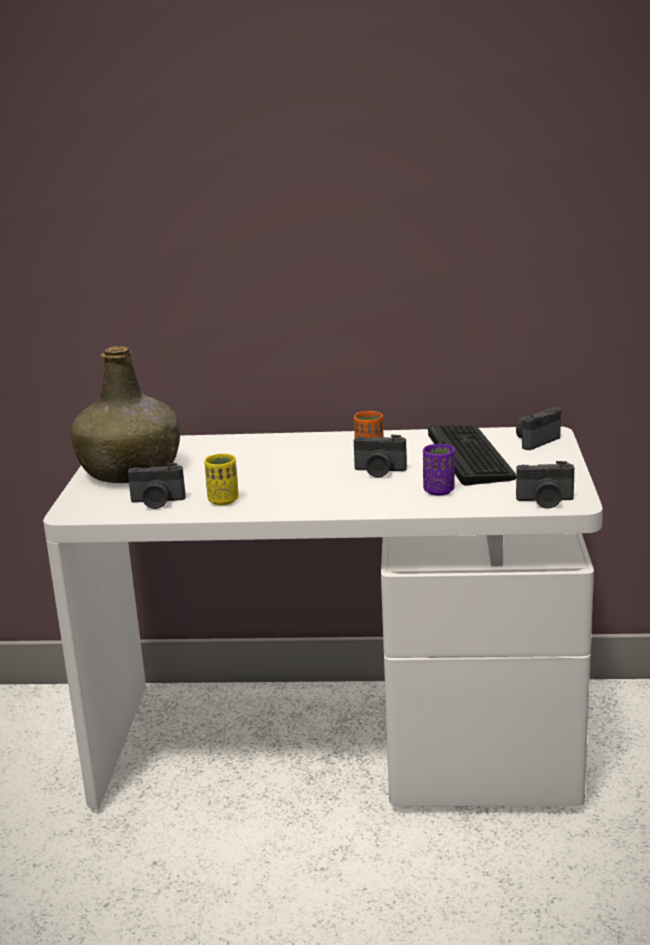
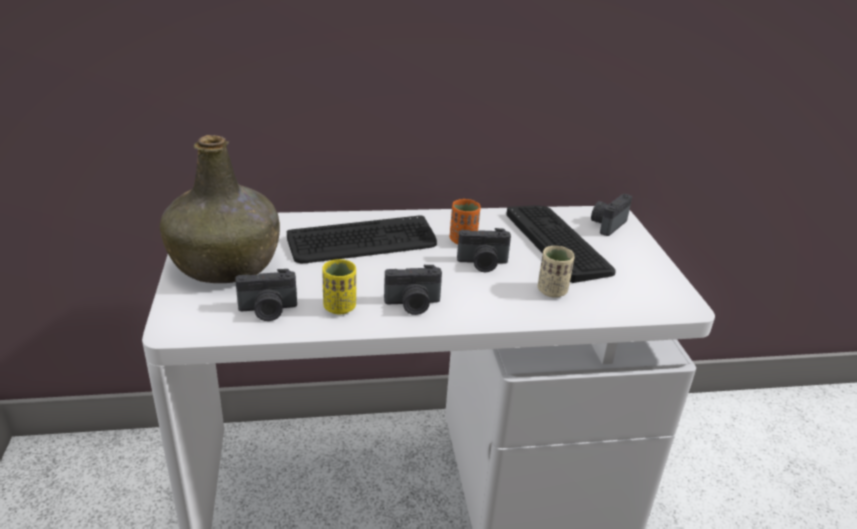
camera: 15 degrees left, 10 degrees up
(267, 456) = (362, 242): none -> keyboard
(439, 491) = (552, 291): purple cup -> beige cup
(545, 501) = (659, 305): camera -> camera (413, 305)

